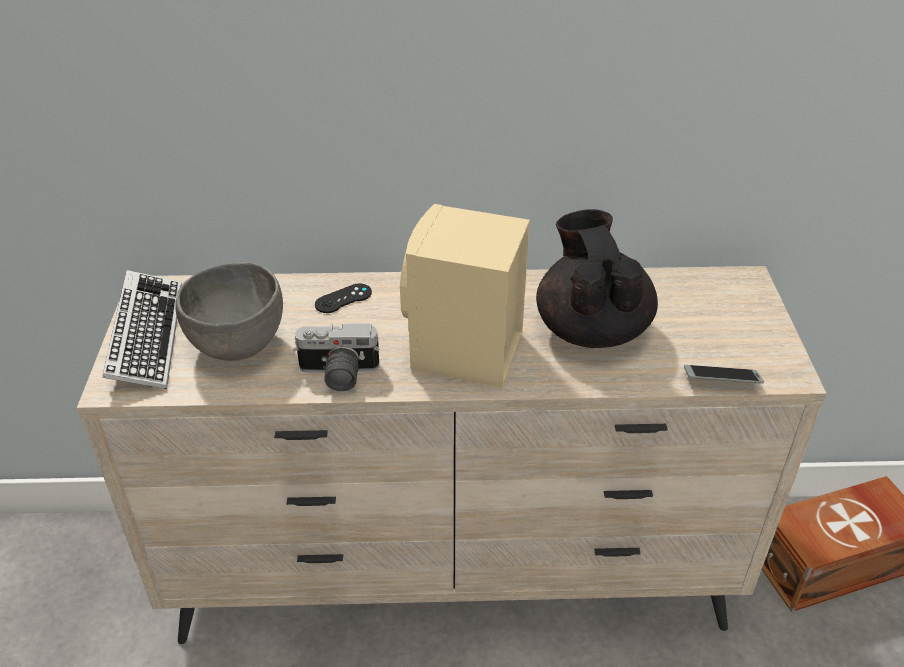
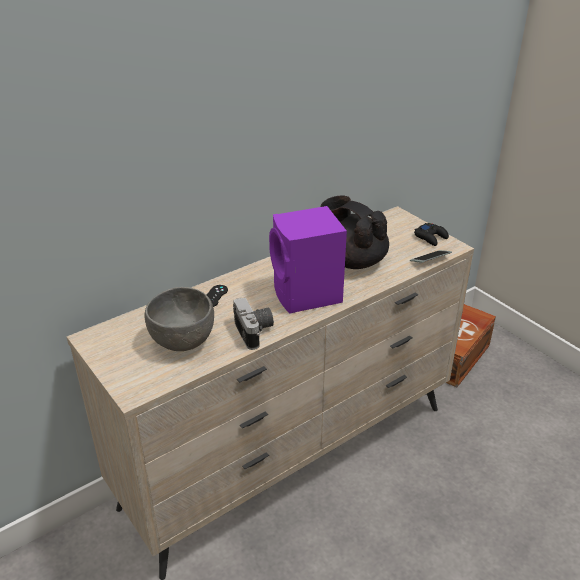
camera: 35 degrees left, 5 degrees down
(146, 336) = (121, 361): keyboard -> none
(337, 375) = (255, 332): camera -> camera turned 75 degrees counterclockwise
(464, 354) = (307, 296): beige speaker -> purple speaker
(765, 342) = (431, 237): none -> black game controller

